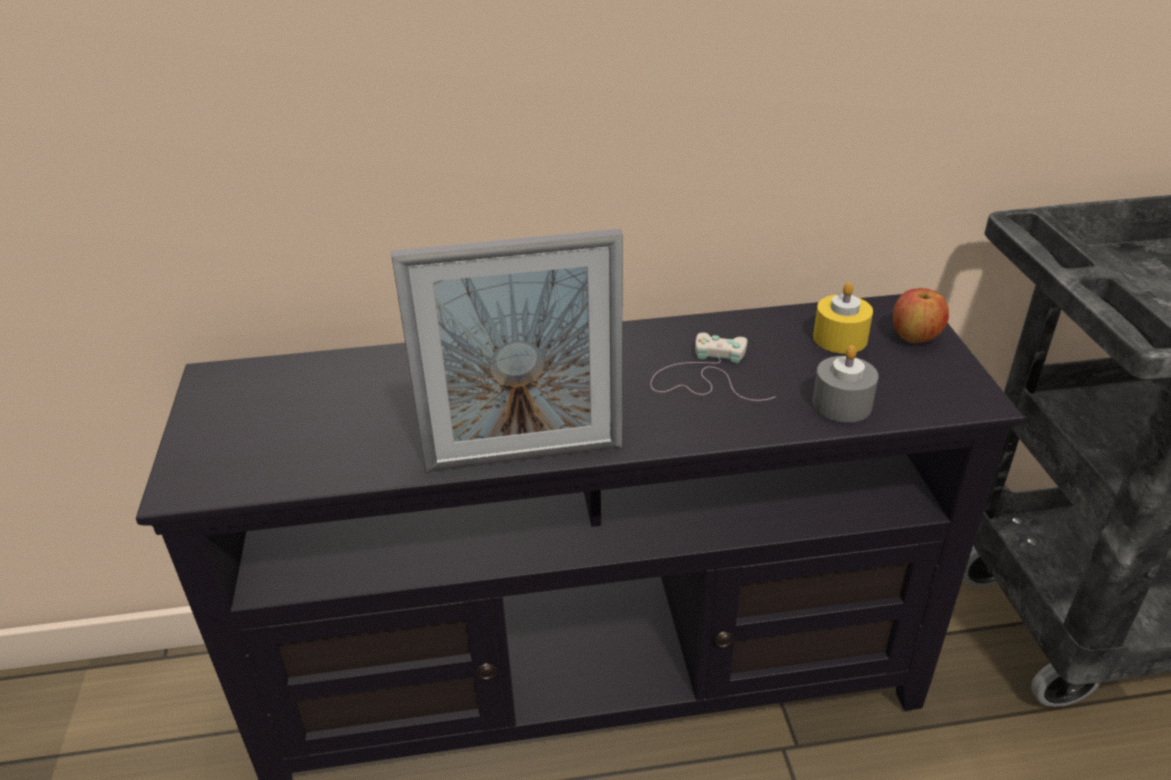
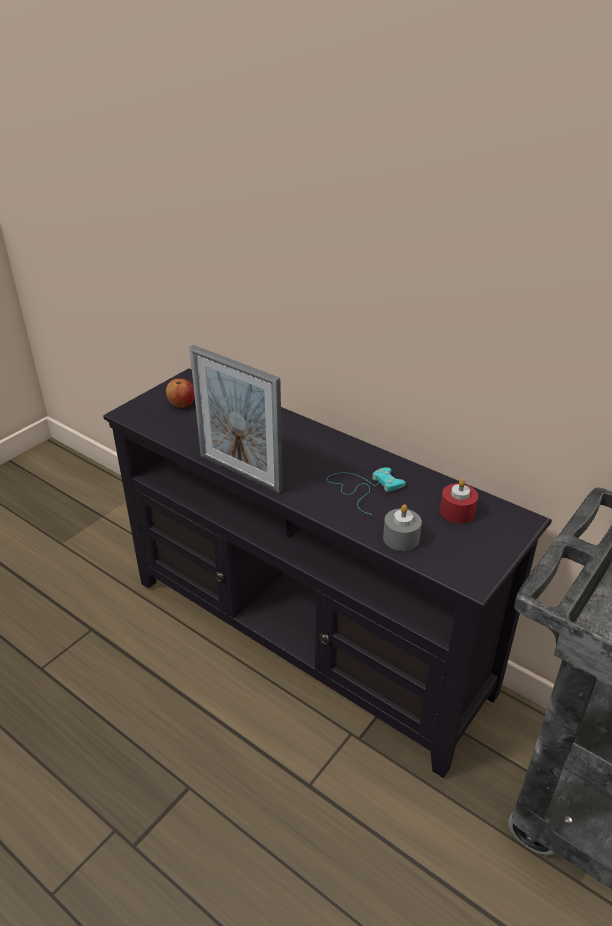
camera: 45 degrees right, 0 degrees up
(706, 375) = (363, 488): white game controller -> turquoise game controller
(840, 338) = (457, 512): yellow candle -> red candle
(915, 337) = (498, 535): apple -> apple (181, 404)

